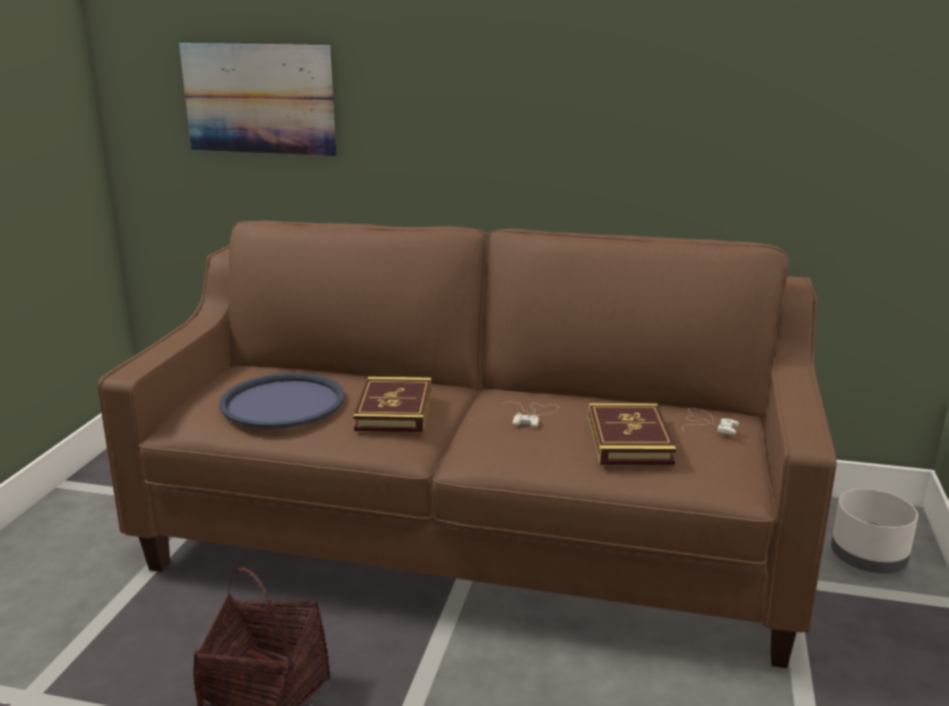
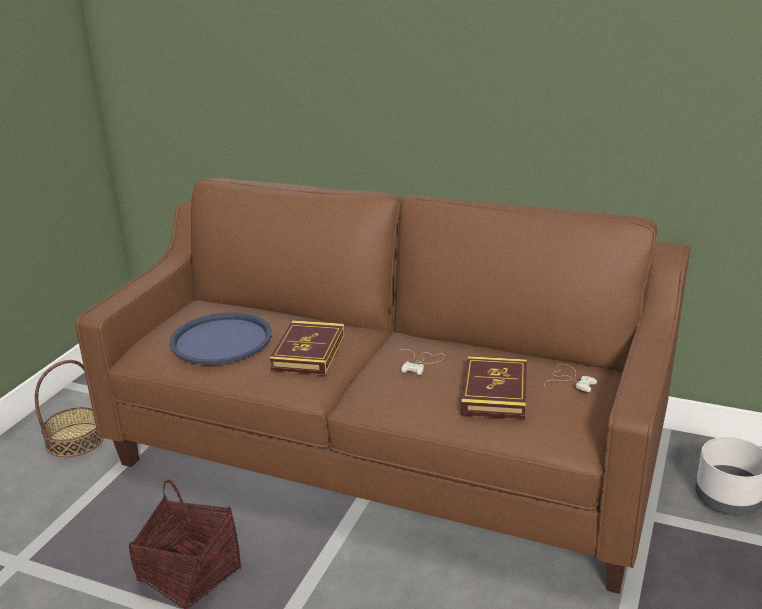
camera: 10 degrees right, 5 degrees up
(82, 545) = (75, 440): none -> basket
(259, 99) = (220, 71): picture -> none

